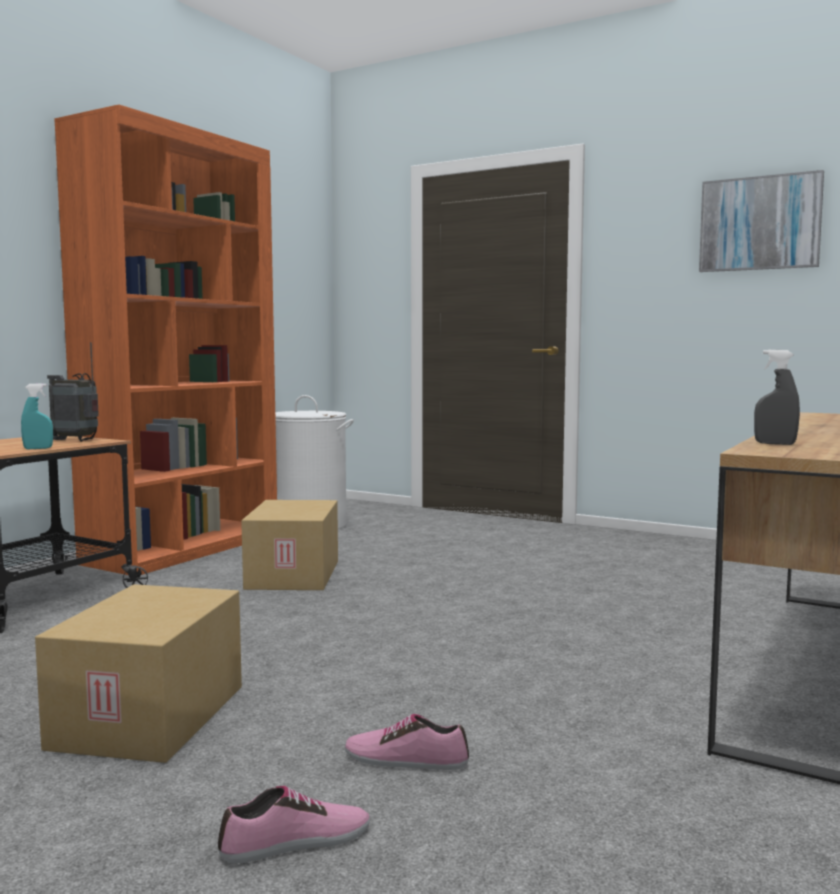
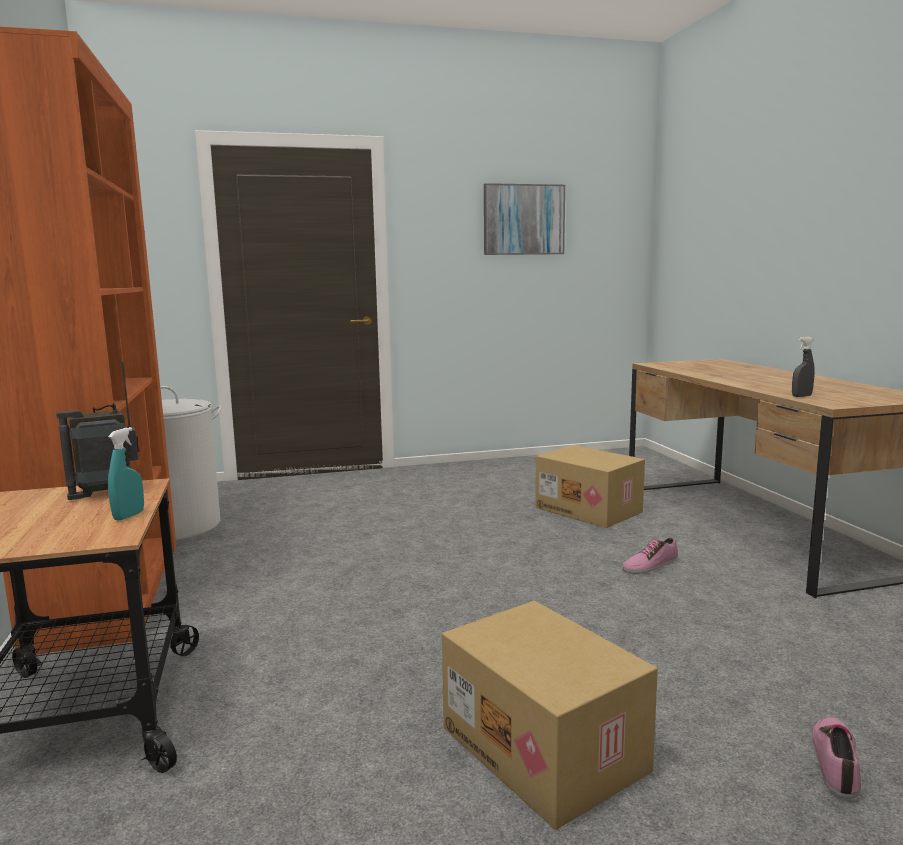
camera: 45 degrees left, 5 degrees up
(295, 575) = (303, 578): cardboard box -> cardboard box (589, 510)
(406, 759) = (740, 677): shoe -> shoe (649, 565)

